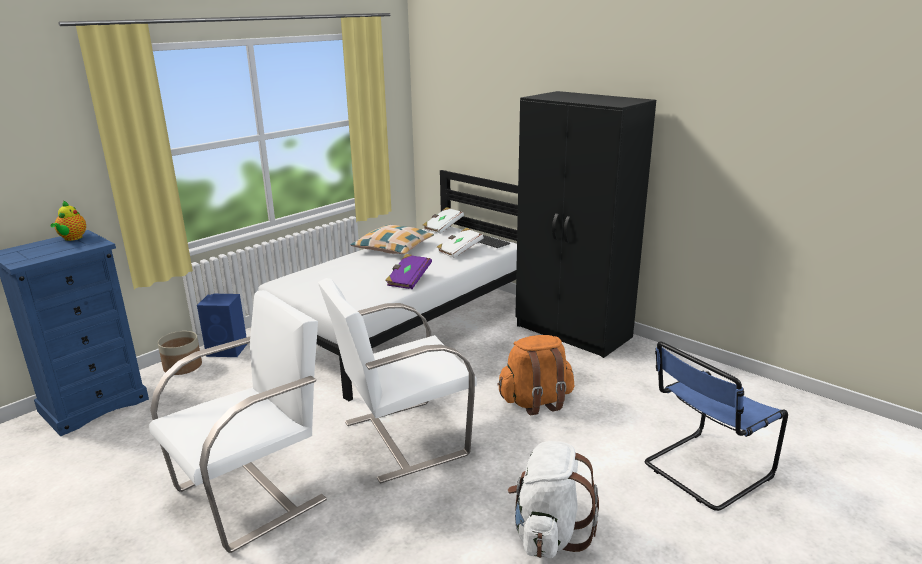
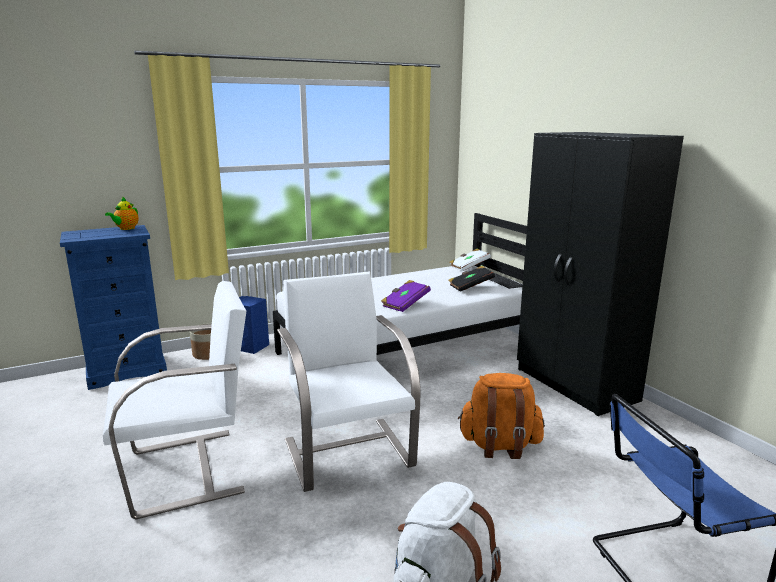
camera: 20 degrees right, 5 degrees down
(393, 248) = (411, 277): pillow -> none
(403, 438) = (347, 452): white armchair -> white armchair turned 75 degrees clockwise
(459, 251) = (470, 287): white book -> black book

